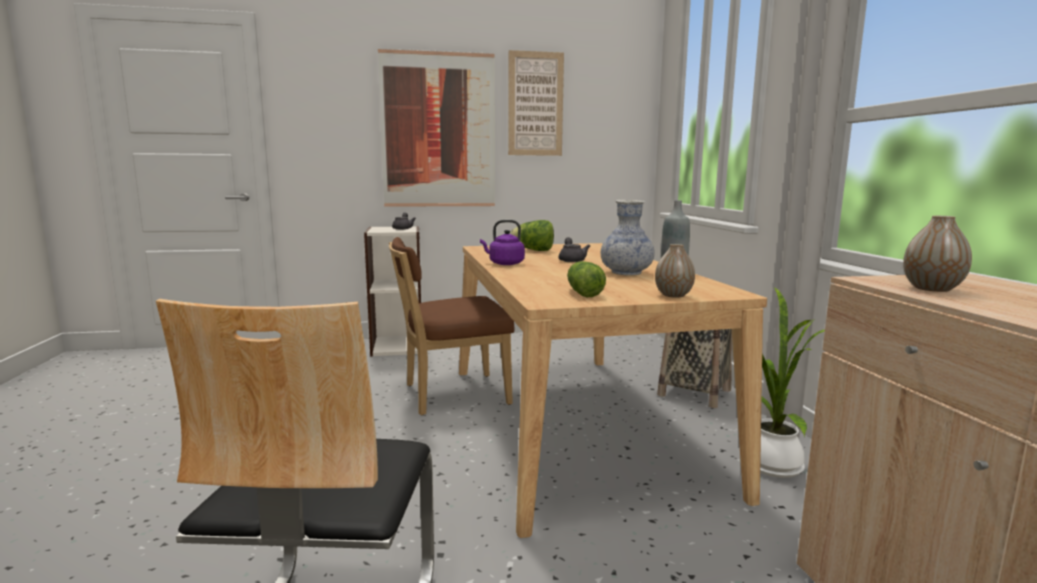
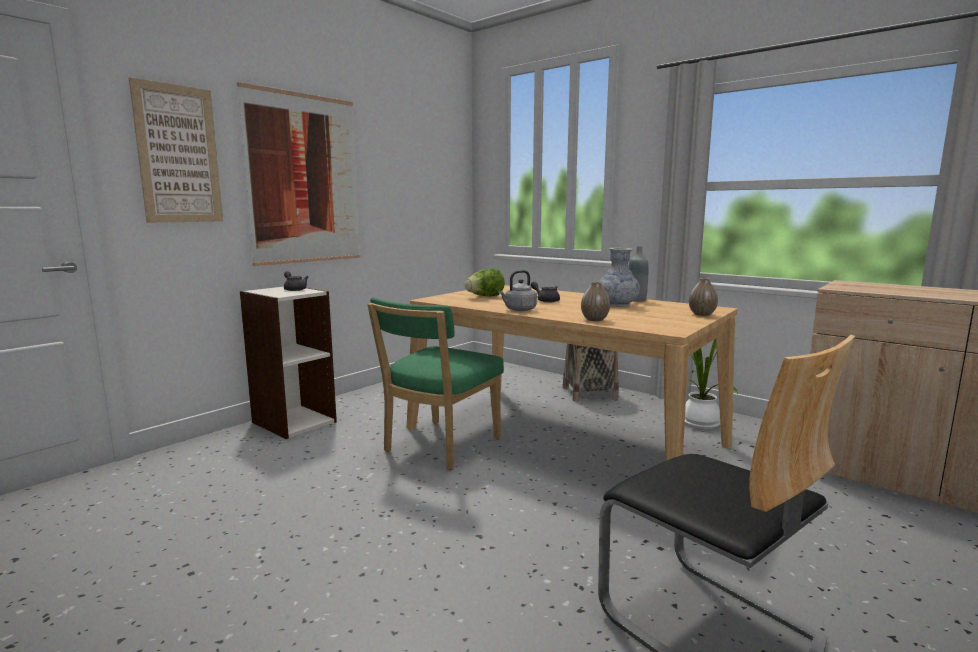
camera: 40 degrees left, 0 degrees up
(451, 395) = (439, 447): brown chair -> green chair
(504, 263) = (519, 310): purple kettle -> grey kettle
(535, 104) = (387, 155): picture -> picture (178, 154)
(583, 292) = (659, 321): lettuce -> none
(932, 289) = (871, 289): vase -> vase (594, 319)

